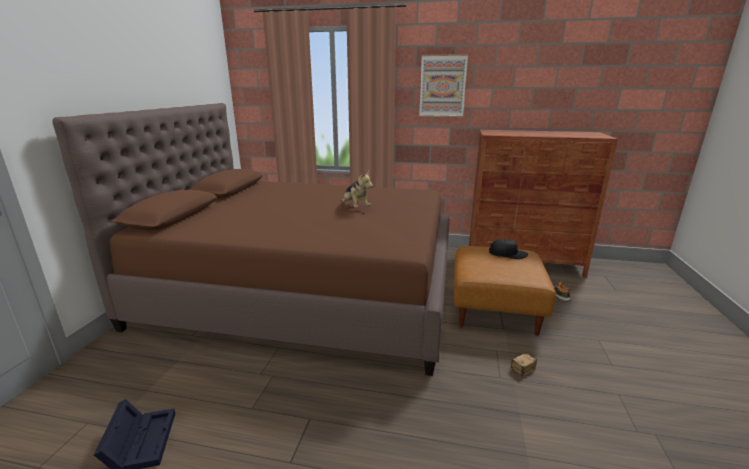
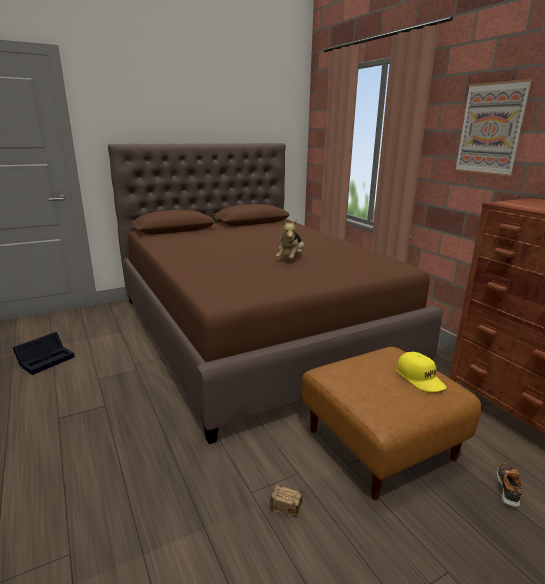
camera: 50 degrees right, 0 degrees up
(507, 254) = (420, 378): black cap -> yellow cap

